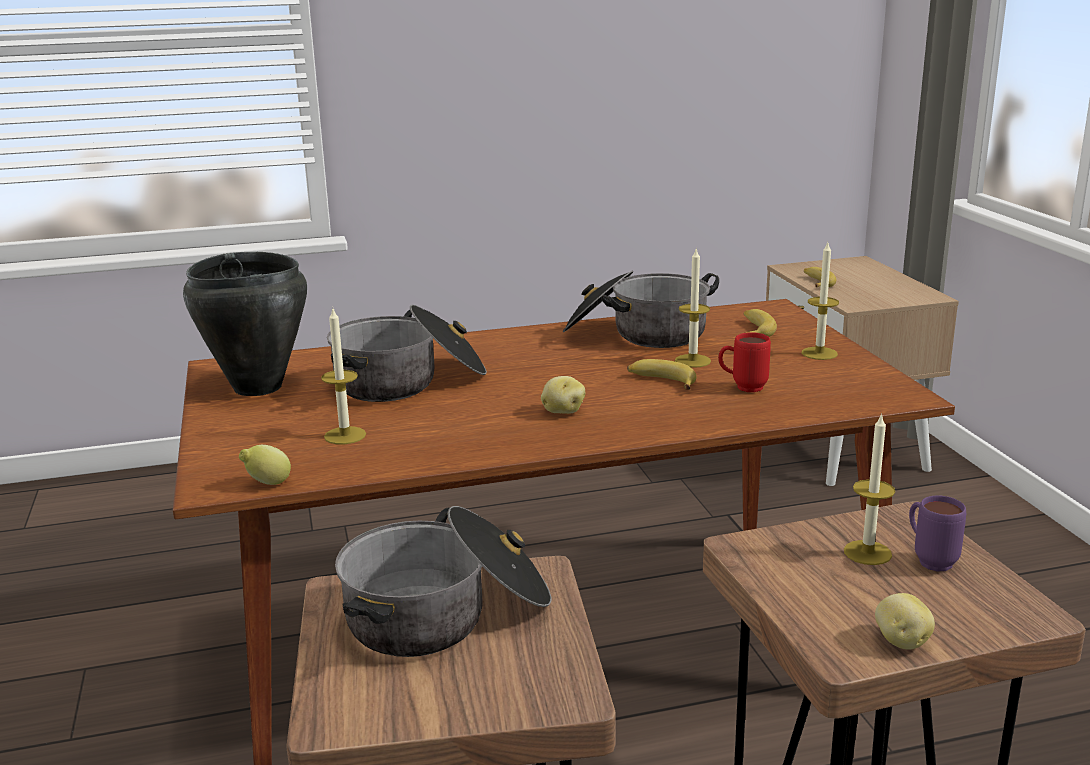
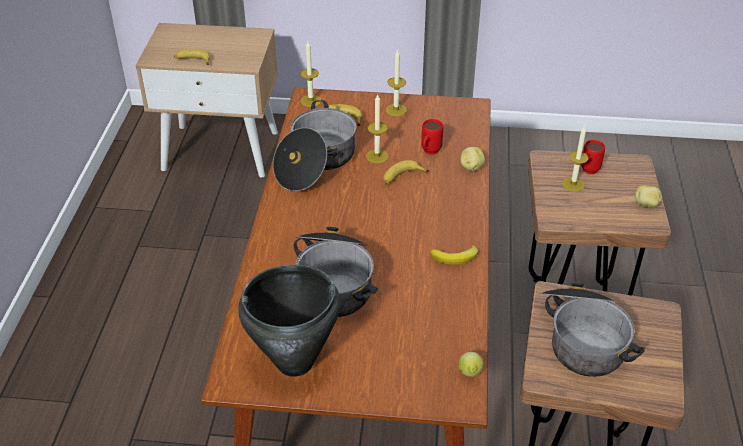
camera: 70 degrees left, 20 degrees up
(345, 435) = (412, 328): candle -> candle (311, 101)
(510, 440) = (455, 257): none -> banana
(562, 411) = (425, 227): potato -> potato (471, 167)
(929, 559) = (585, 170): purple mug -> red mug

